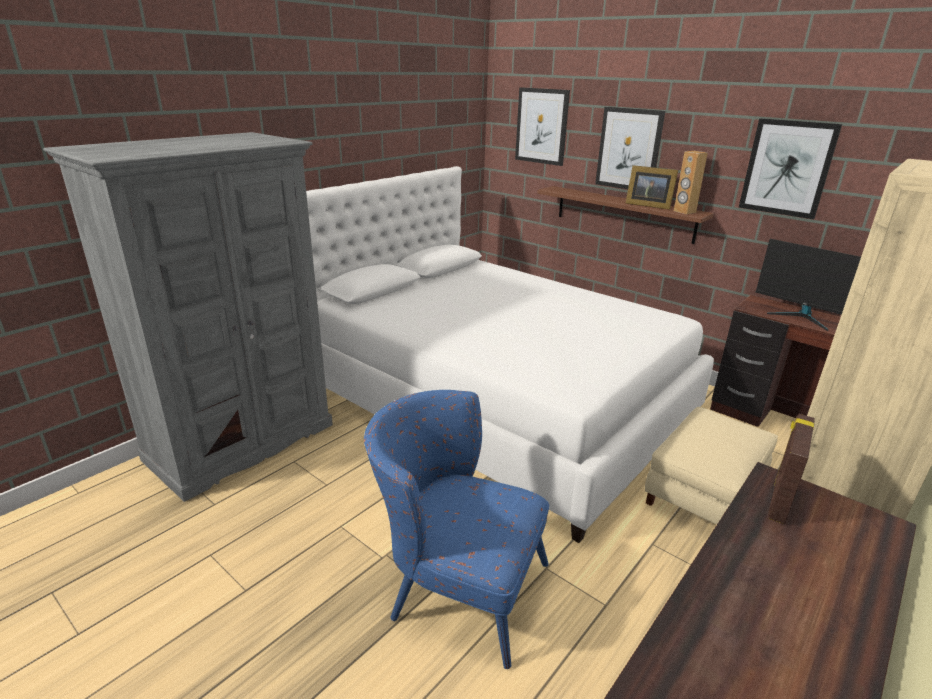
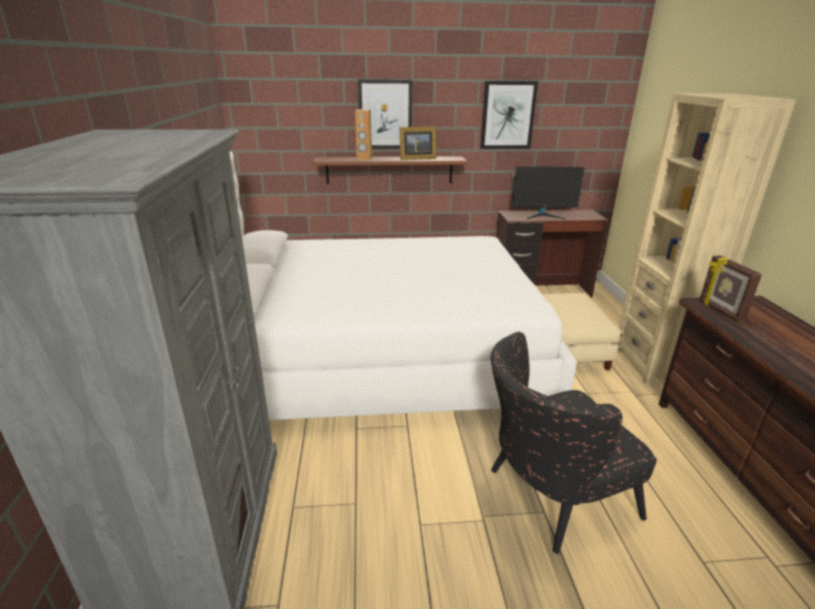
camera: 45 degrees left, 0 degrees up
(456, 584) = (549, 497): blue armchair -> black armchair
(542, 126) = (293, 102): picture -> none
(684, 212) = (447, 158): brown speaker -> brown speaker (364, 158)

